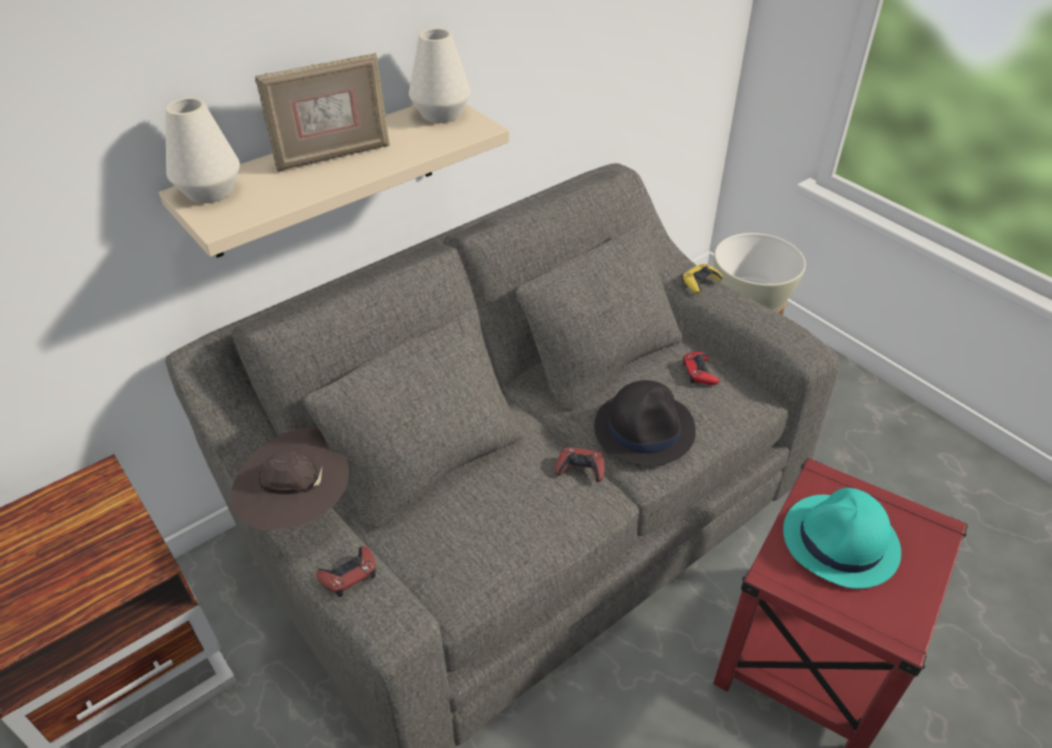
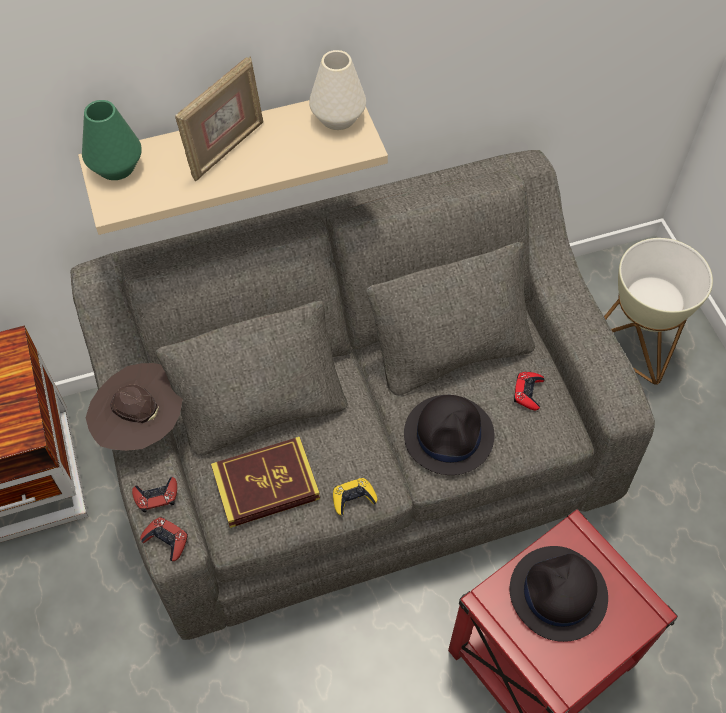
camera: 20 degrees right, 15 degrees up
(210, 191) = (116, 166): white vase -> green vase
(333, 156) = (226, 149): picture frame -> picture frame turned 45 degrees counterclockwise
(470, 532) = (266, 484): none -> book
(580, 468) = (377, 455): red game controller -> red game controller (166, 540)
(700, 282) = (574, 298): yellow game controller -> yellow game controller (353, 498)
(840, 542) = (557, 594): turquoise hat -> black hat

